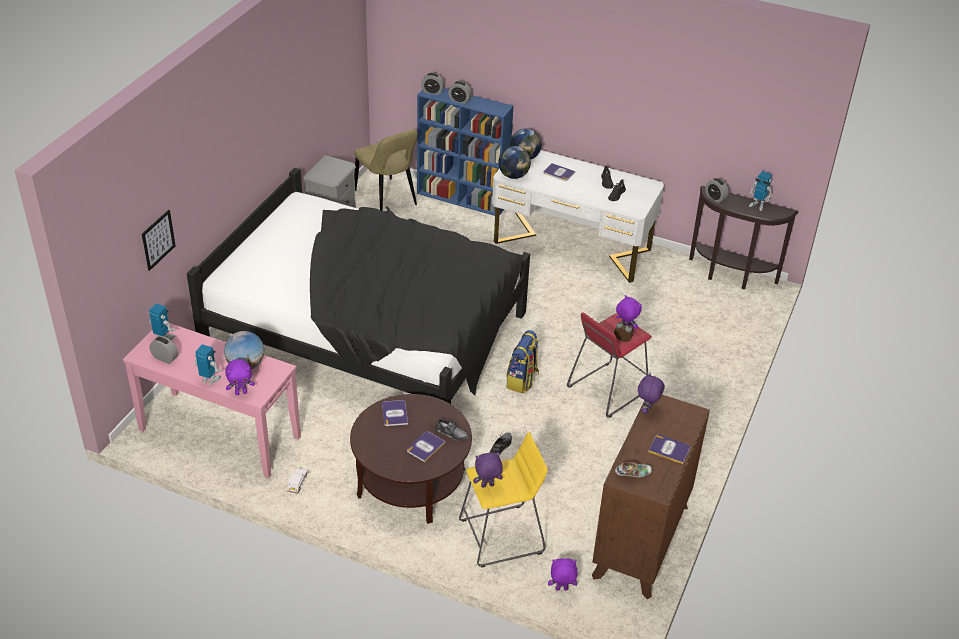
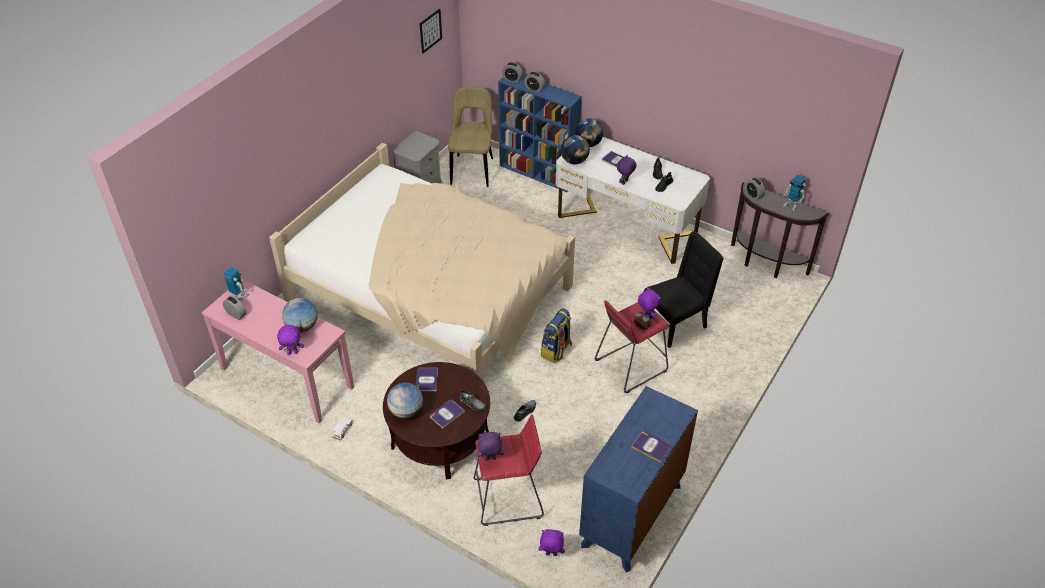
camera: 10 degrees right, 5 degrees up
(158, 240) = (238, 210): picture -> picture (430, 31)
(209, 380) = (269, 338): toy robot -> none
(368, 331) = (432, 293): black bed -> beige bed
(379, 448) = (406, 411): none -> globe
(387, 199) = (472, 169): beige chair -> beige chair turned 150 degrees counterclockwise
(501, 536) = (508, 498): yellow stool -> red stool
(633, 474) = (612, 468): shoe -> none
(641, 541) = (632, 515): brown dresser -> blue dresser
(647, 343) = (675, 323): none -> black chair
(647, 410) = (639, 405): purple plush toy -> purple plush toy (625, 182)

